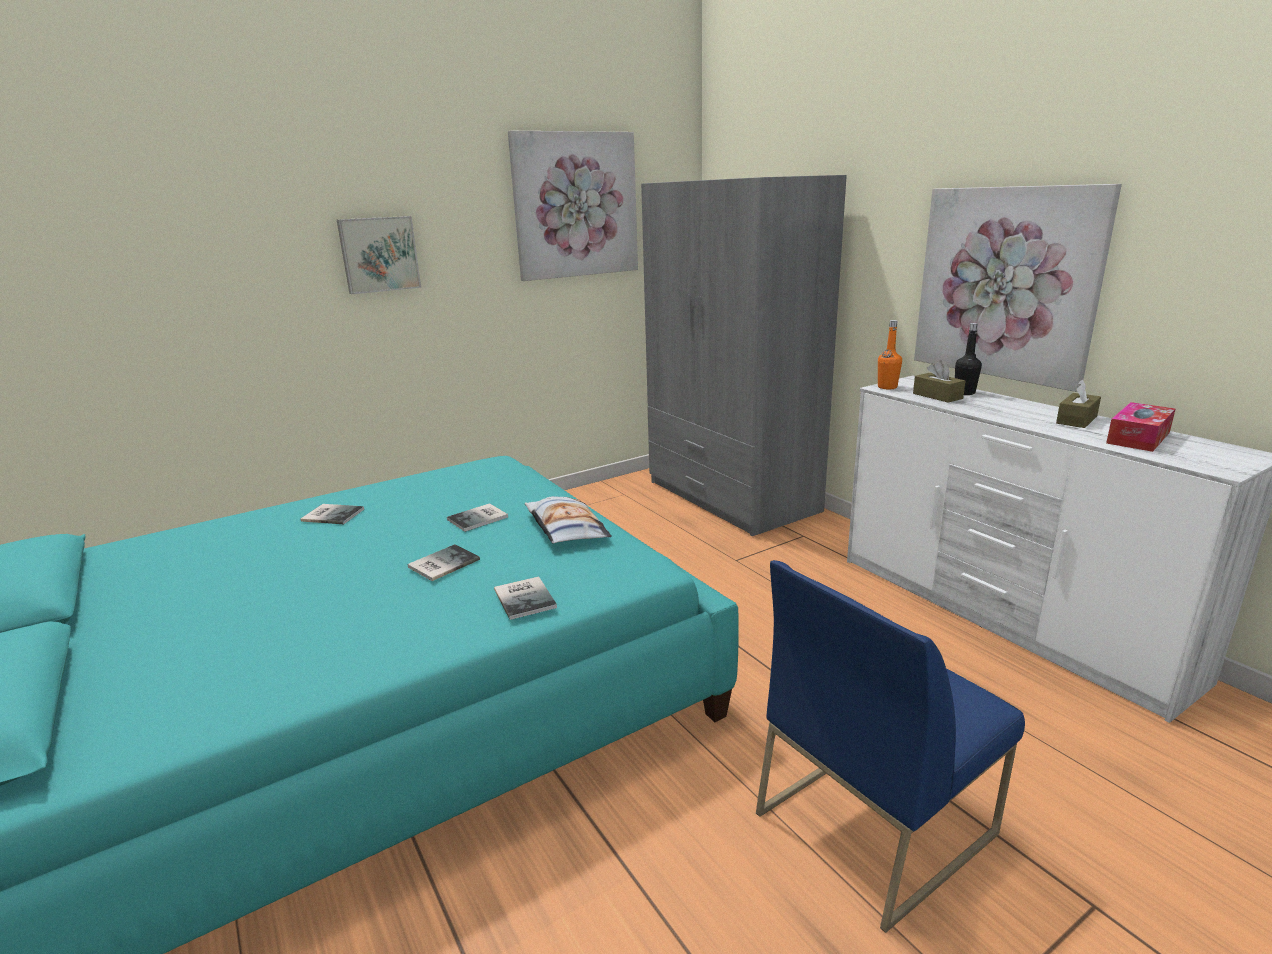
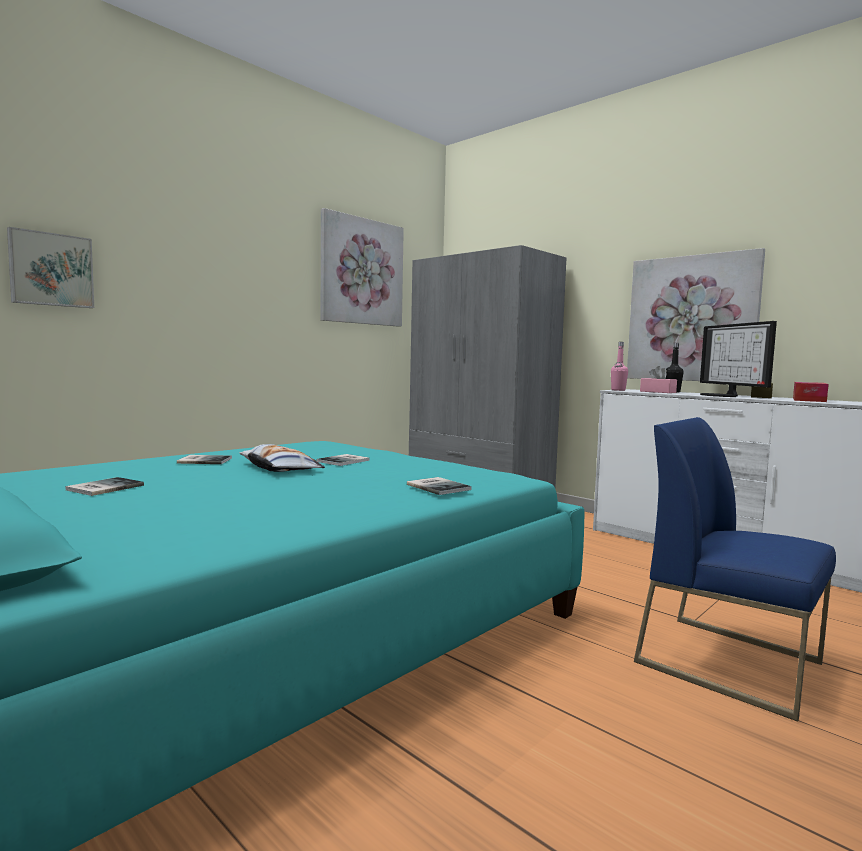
camera: 15 degrees left, 15 degrees down
(379, 254) = (218, 280): picture -> picture (51, 270)
(441, 564) = (343, 475): book -> book (102, 488)
(565, 528) = (426, 463): pillow -> pillow (279, 468)
(874, 821) = (730, 662): blue chair -> blue chair turned 90 degrees clockwise
(887, 387) = (618, 390): orange bottle -> pink bottle
(937, 396) = (657, 392): brown tissue box -> pink tissue box
(1018, 415) = (722, 395): none -> monitor

